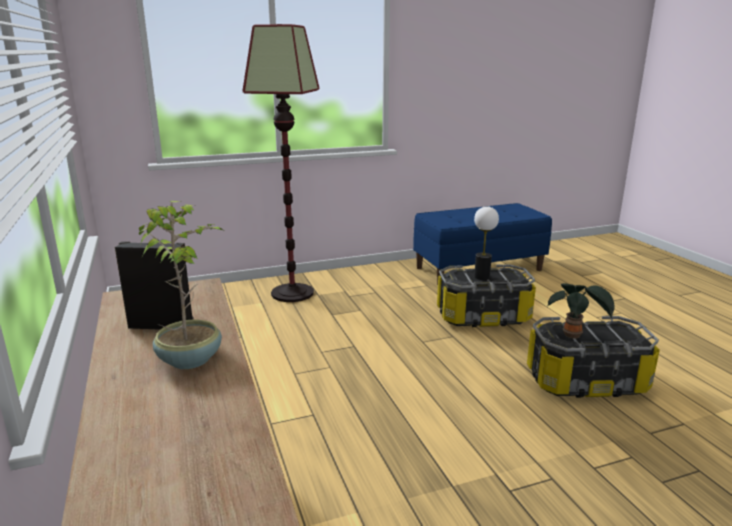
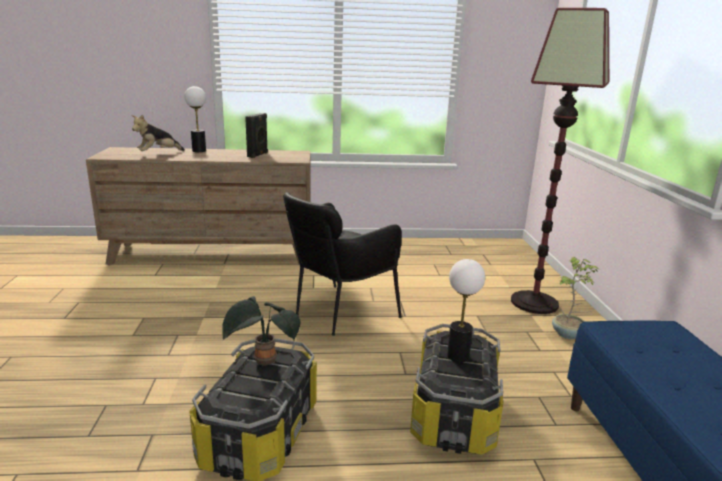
camera: 105 degrees right, 0 degrees up
(122, 405) = (199, 151): none -> table lamp
(175, 458) = (158, 153): none -> plush toy
(191, 358) = (220, 156): potted plant -> potted plant (568, 334)
(374, 383) = (338, 314): none -> black armchair

